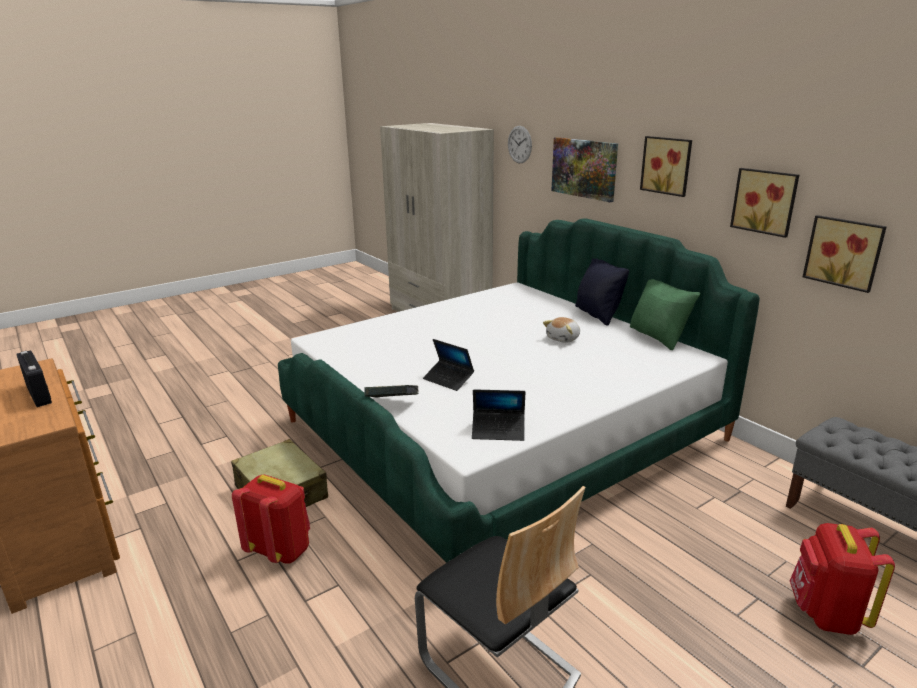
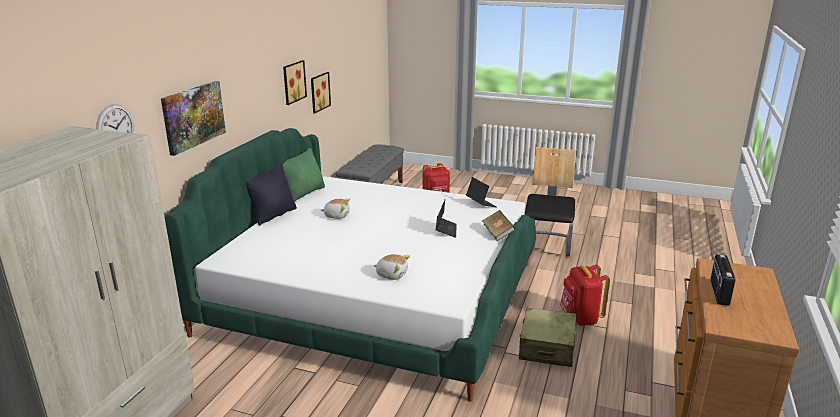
camera: 125 degrees left, 0 degrees up
(396, 331) = (392, 274): none -> plush toy
(667, 165) = (248, 83): picture -> none

